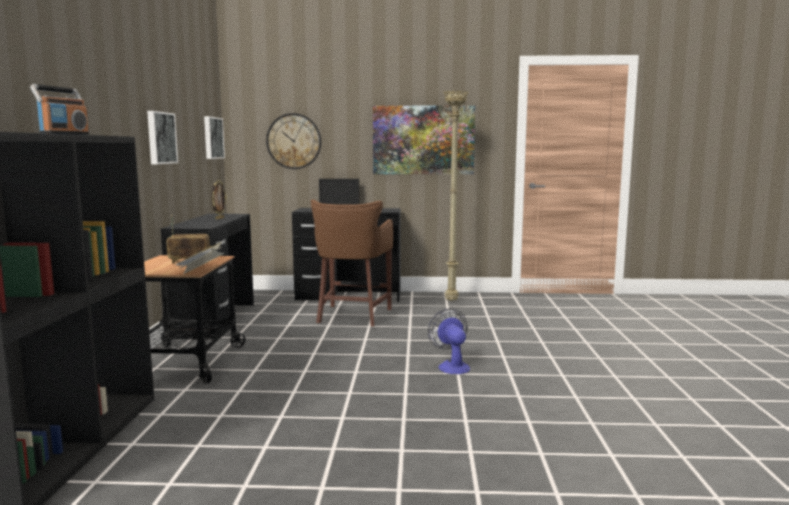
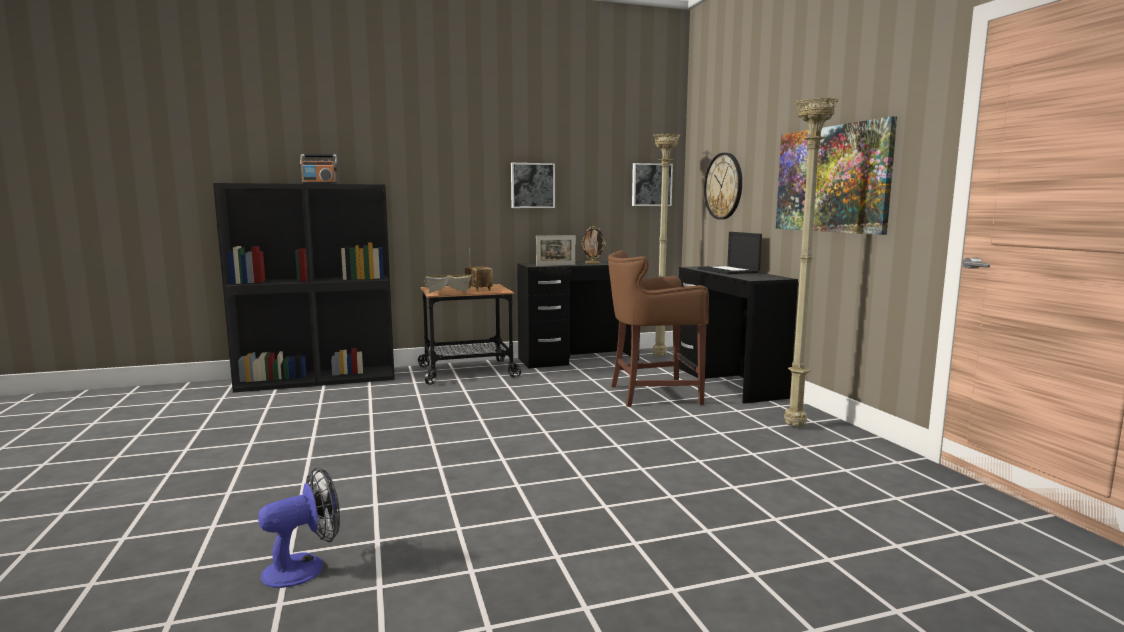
camera: 70 degrees right, 0 degrees up
(214, 224) = (556, 265): none -> picture frame
(255, 298) = (660, 356): none -> beige floor lamp
(451, 366) = (524, 454): fan -> fan (304, 567)

